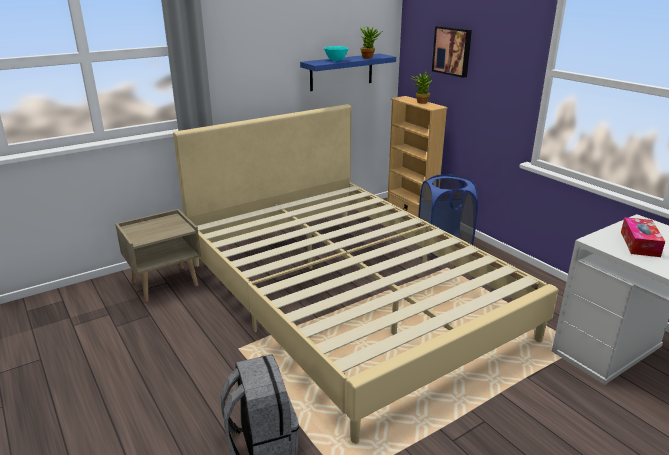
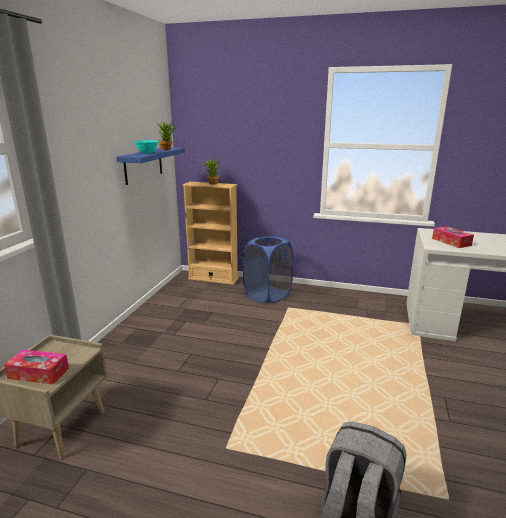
camera: 40 degrees left, 5 degrees down
(144, 232) = (38, 373): none -> tissue box
(348, 297) = (254, 357): beige bed -> none
(452, 51) = (233, 139): picture -> none

